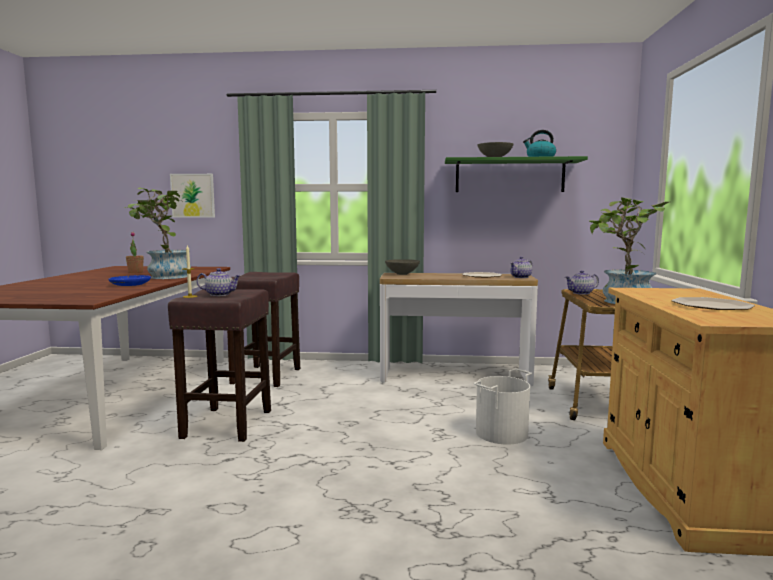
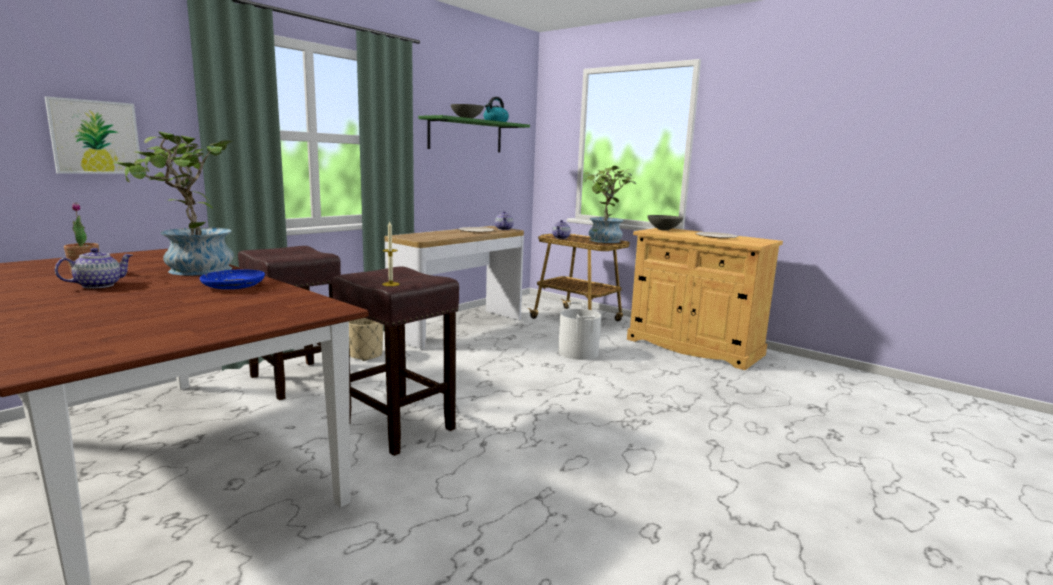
camera: 55 degrees left, 5 degrees up
(220, 294) = (394, 277): teapot -> teapot (99, 285)
(338, 374) = (365, 355): none -> beige planter
(402, 274) = (411, 235): grey bowl -> grey bowl (664, 229)

